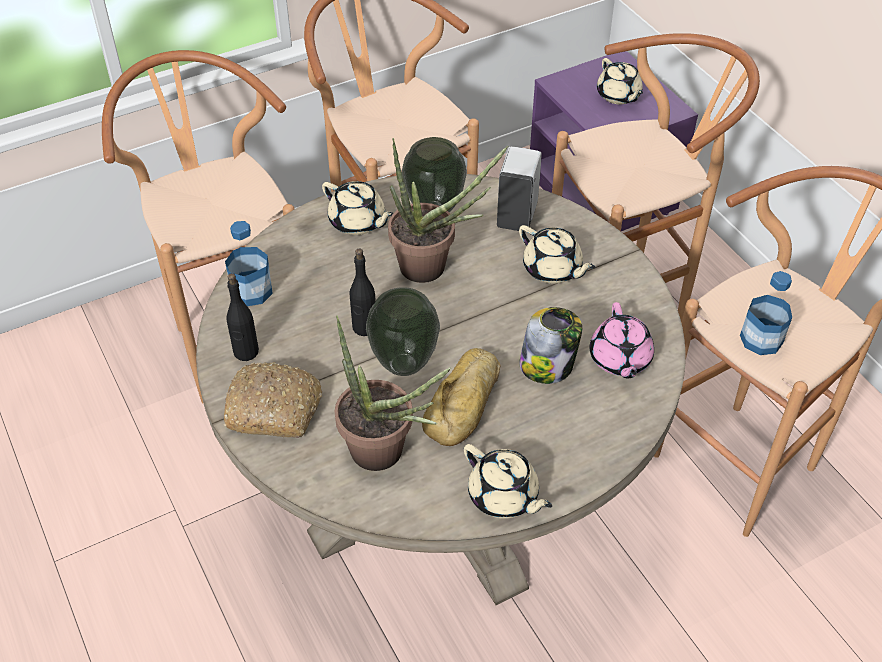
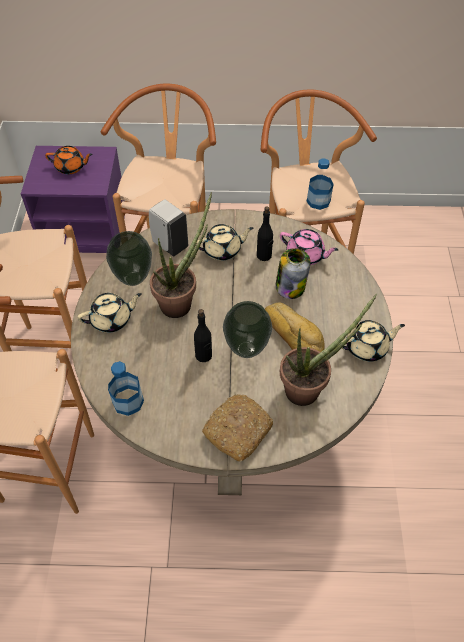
camera: 60 degrees left, 5 degrees up
(246, 352) = (180, 427): black bottle -> black bottle (264, 255)
(618, 96) = (71, 167): beige teapot -> orange teapot

